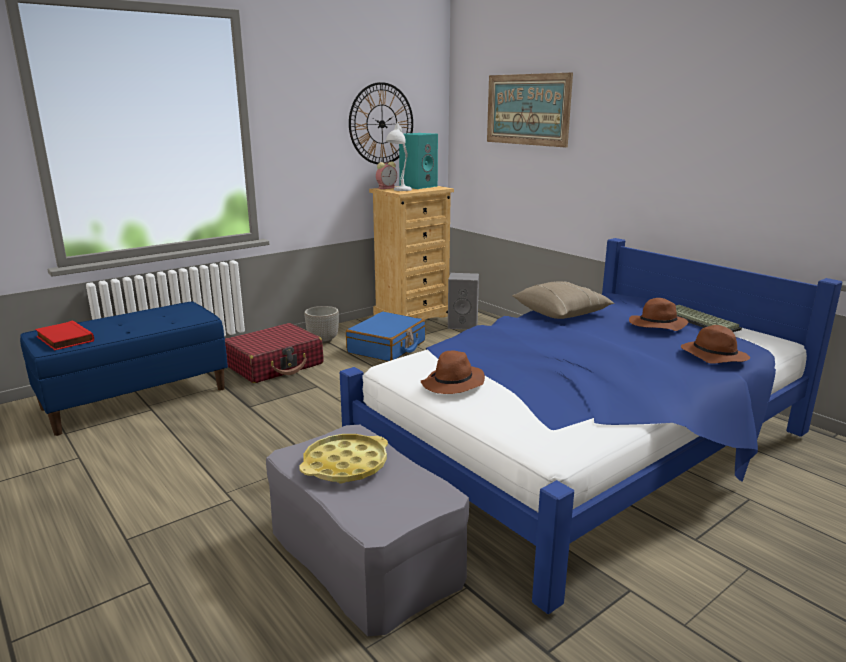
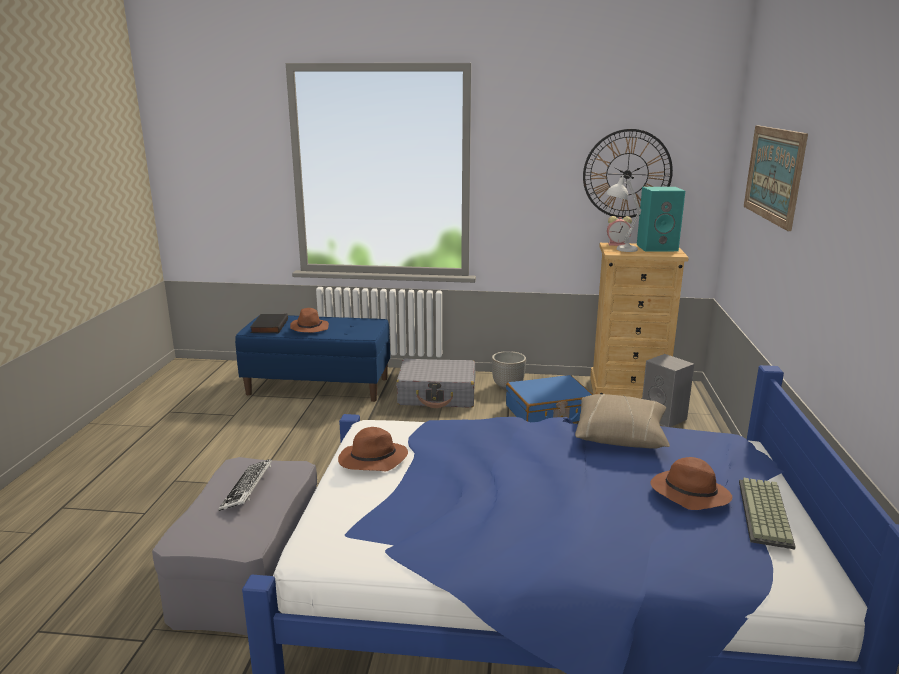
camera: 45 degrees right, 0 degrees up
(63, 339) = (268, 326): red book -> black book
(275, 365) = (437, 395): red suitcase -> grey suitcase
(345, 465) = (247, 489): yellow tray -> keyboard
(712, 356) = (662, 557): brown hat -> brown hat (309, 328)

